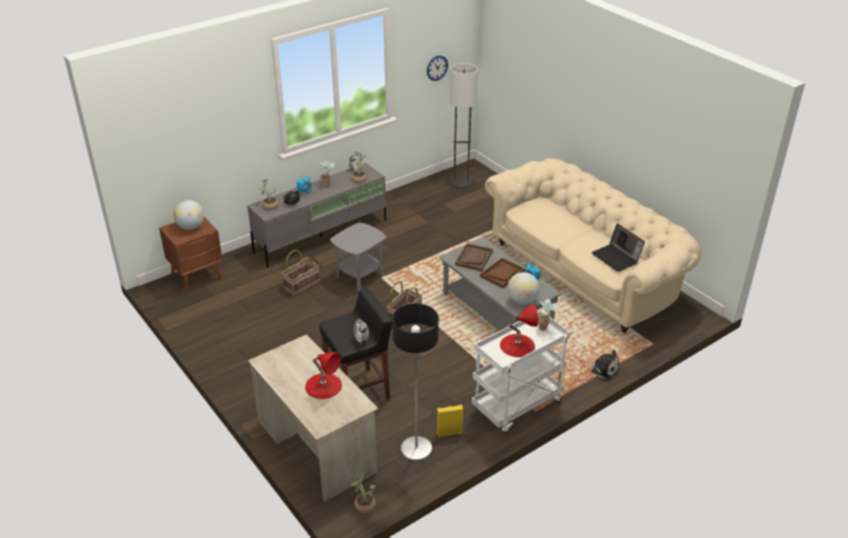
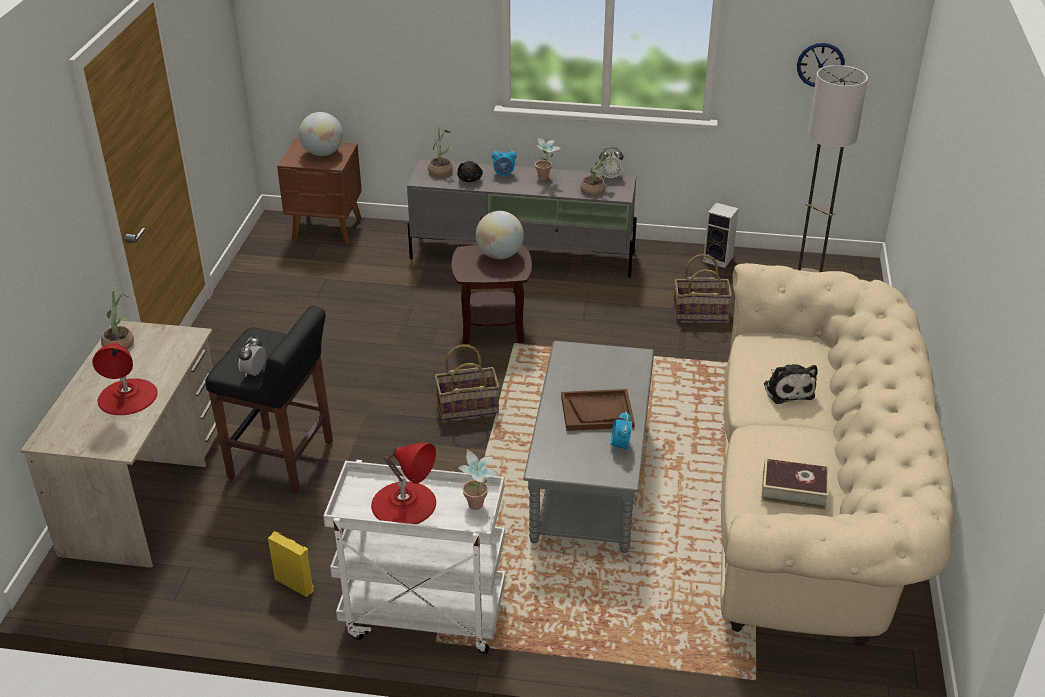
camera: 45 degrees right, 0 degrees up
(301, 284) = (414, 299): basket -> basket (700, 312)
(360, 276) = (492, 327): grey side table -> brown side table
(363, 503) = (86, 591): potted plant -> potted plant (120, 342)
(412, 192) = (719, 259): none -> speaker
(416, 449) = (230, 575): floor lamp -> none
(474, 258) = (593, 369): brown tray -> none
(522, 301) = (564, 464): globe -> globe (499, 255)
(603, 369) = (618, 657): plush toy -> plush toy (788, 389)
(616, 258) = (793, 490): laptop -> book

